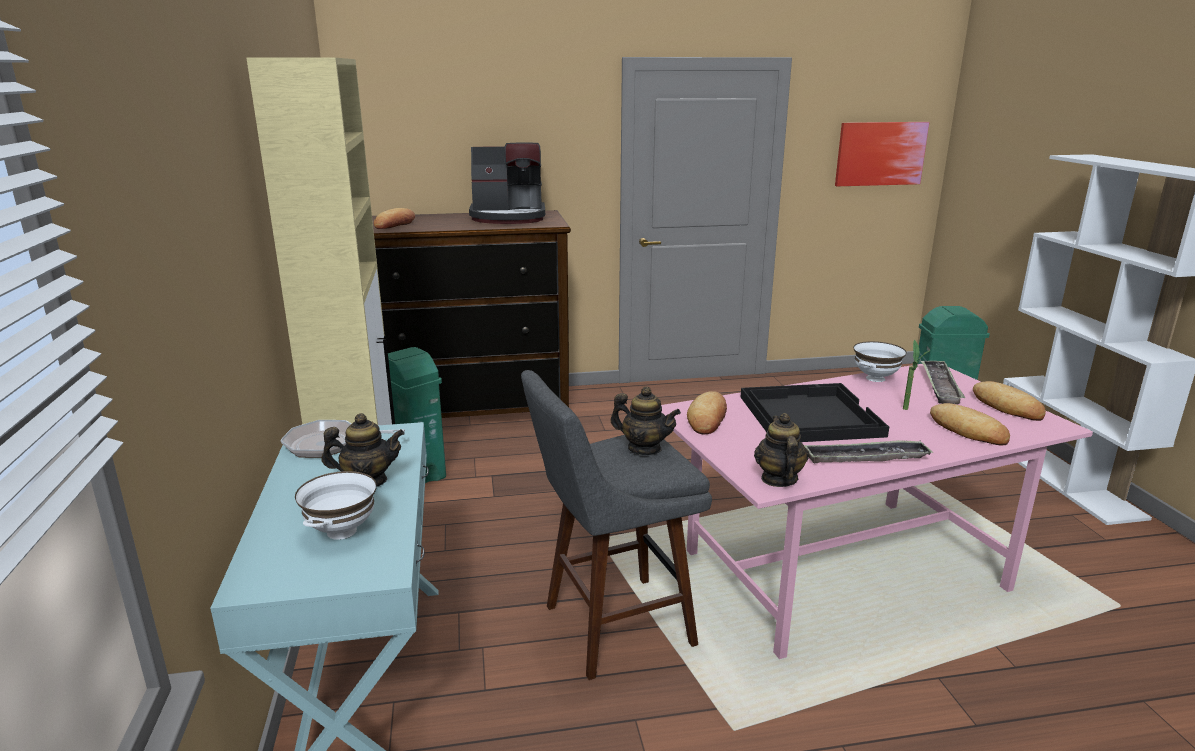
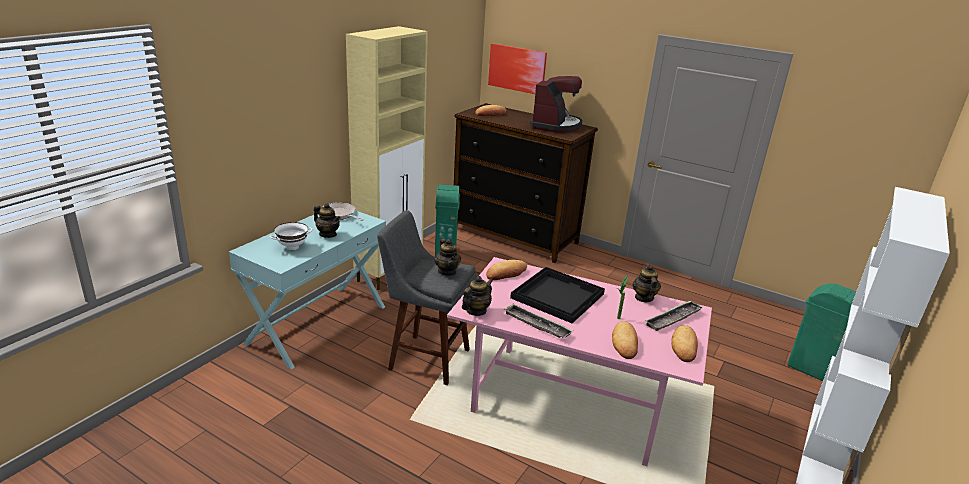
camera: 40 degrees right, 5 degrees up
(509, 217) = (556, 125): coffee machine -> coffee machine turned 105 degrees counterclockwise
(876, 378) = (644, 298): white bowl -> teapot
(880, 153) = (866, 146): picture -> picture (517, 69)

